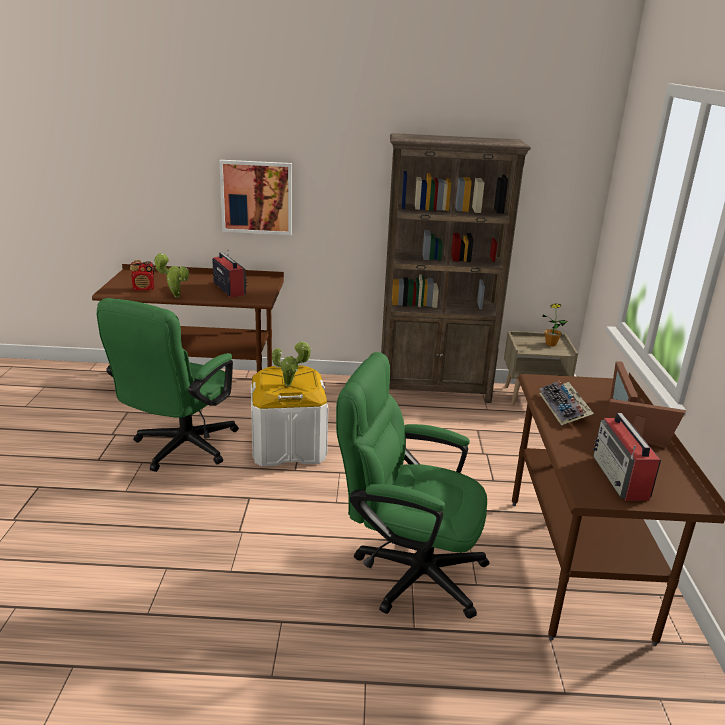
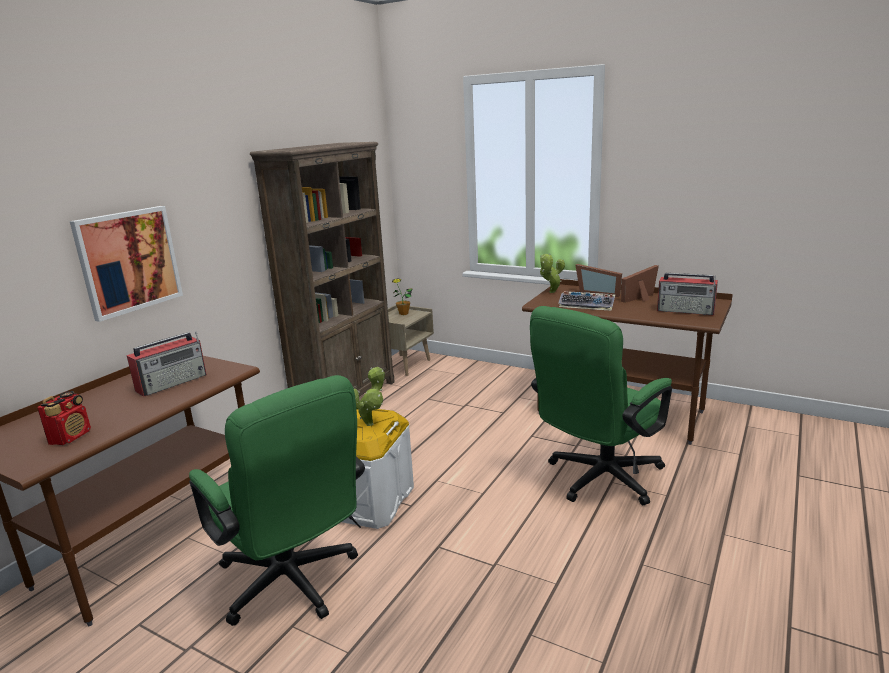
camera: 60 degrees left, 5 degrees down
(174, 296) = (140, 418): potted plant -> potted plant (551, 292)
(229, 289) = (173, 382): radio -> radio turned 135 degrees clockwise

